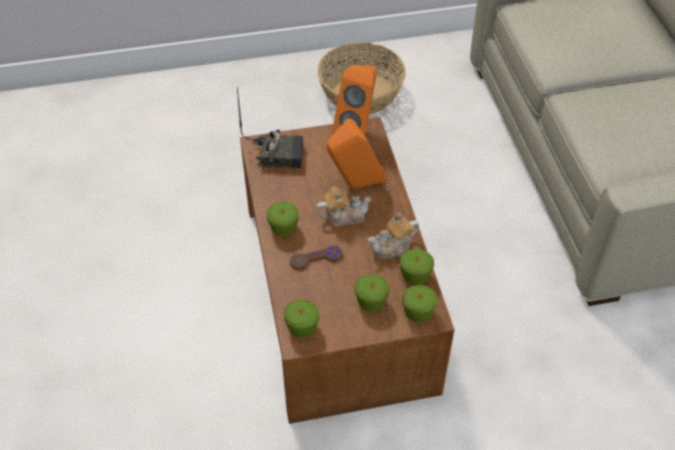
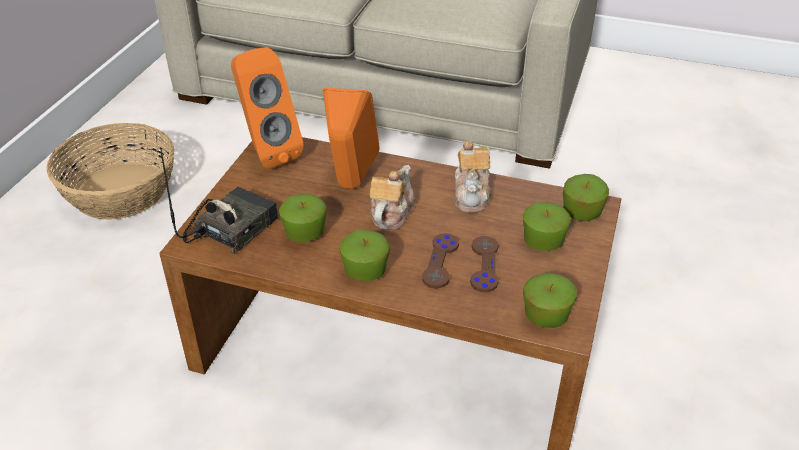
camera: 60 degrees left, 10 degrees down
(328, 280) = (484, 265): none -> brown game controller
(415, 275) = (526, 195): apple -> apple (305, 234)

